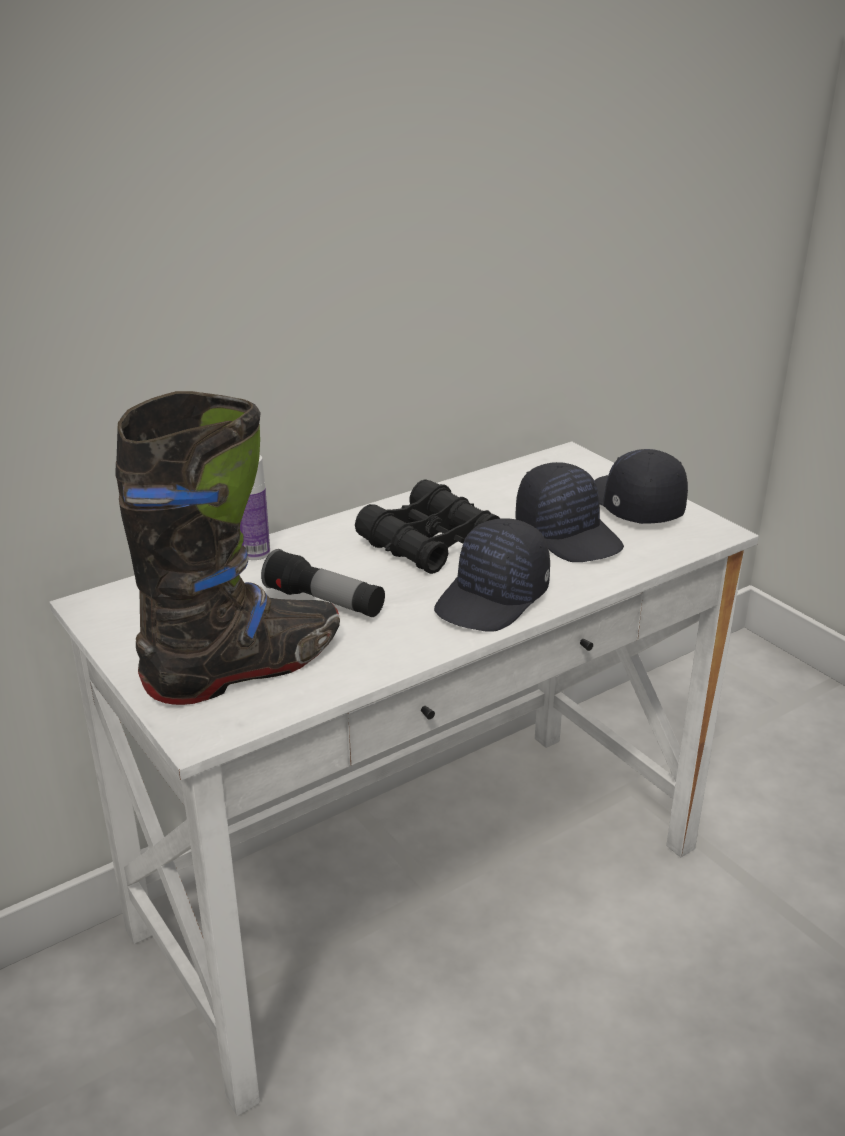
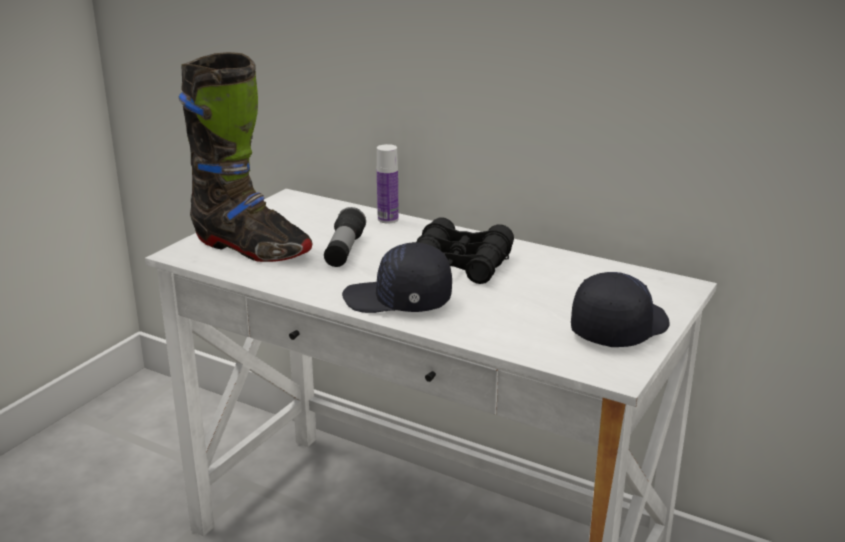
camera: 65 degrees right, 5 degrees down
(569, 534) = (530, 310): black cap -> none

